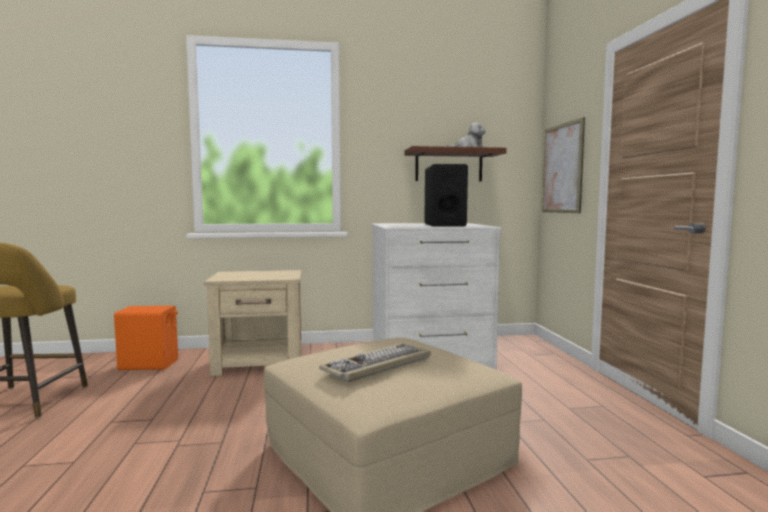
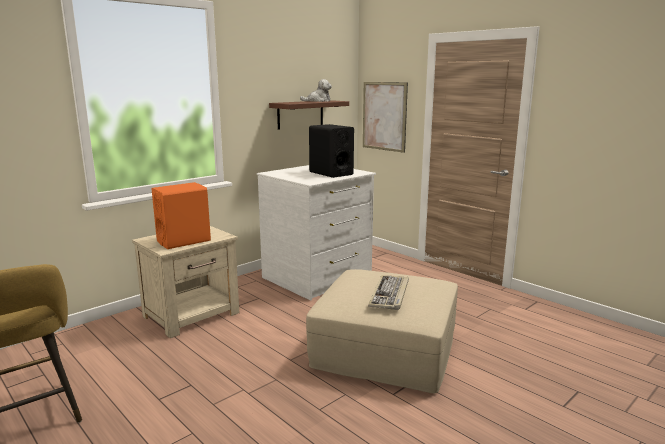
camera: 35 degrees left, 10 degrees up
(149, 364) = (85, 346): orange speaker -> orange speaker (184, 241)

